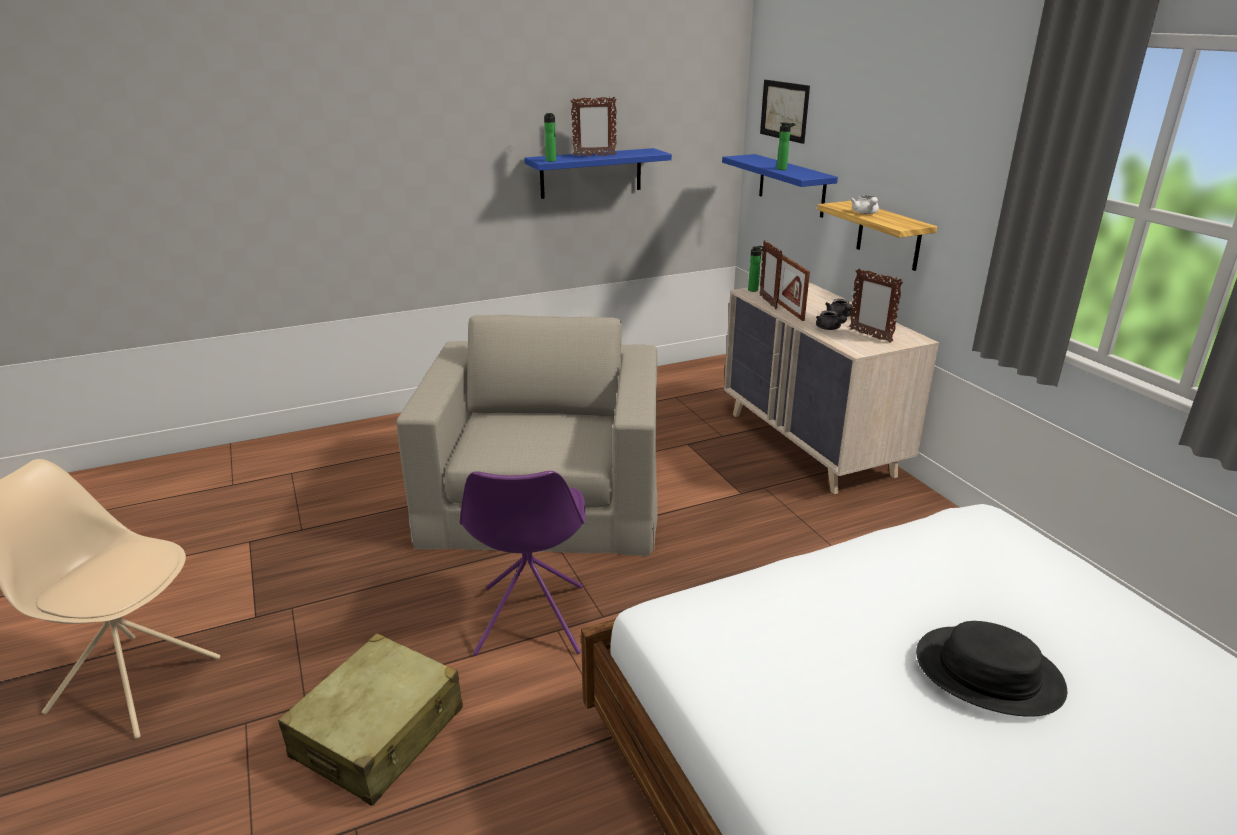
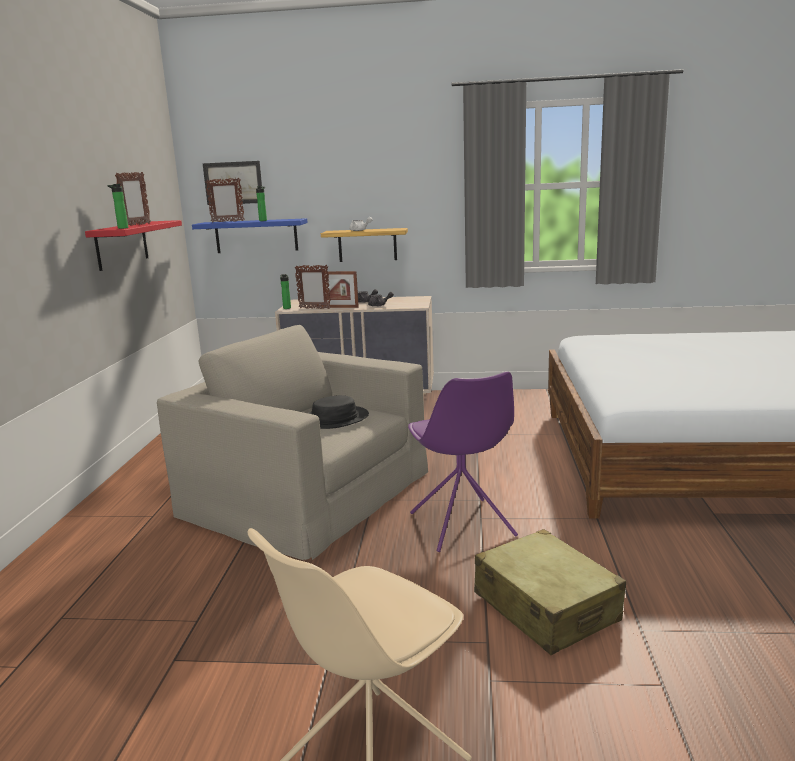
camera: 60 degrees left, 10 degrees down
(530, 621) = (462, 525): purple chair -> purple chair turned 45 degrees clockwise
(591, 173) = (122, 245): blue shelf -> red shelf
(870, 335) = (403, 302): picture frame -> picture frame (227, 221)
(988, 673) = (704, 357): black hat -> black hat (334, 419)

